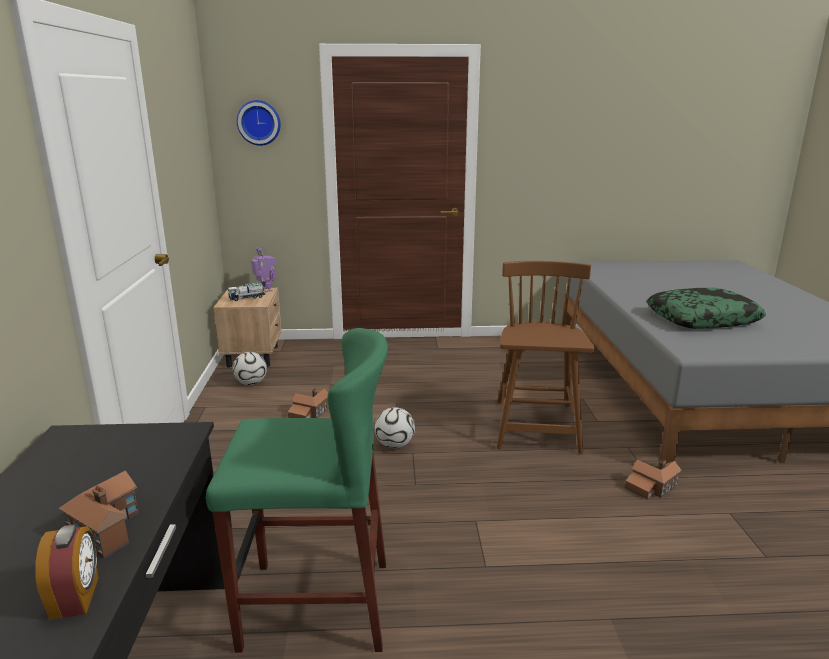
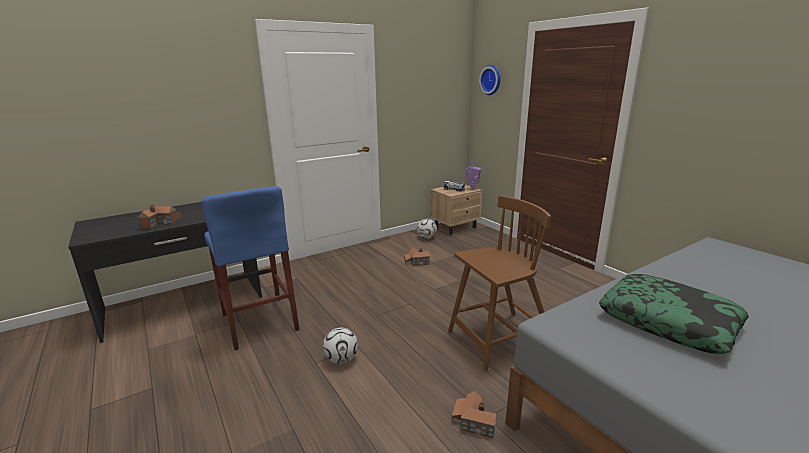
camera: 60 degrees right, 0 degrees up
(76, 597) = (119, 232): alarm clock -> none
(316, 604) = (259, 322): green stool -> blue stool
(394, 445) = (412, 295): football -> football (341, 359)

